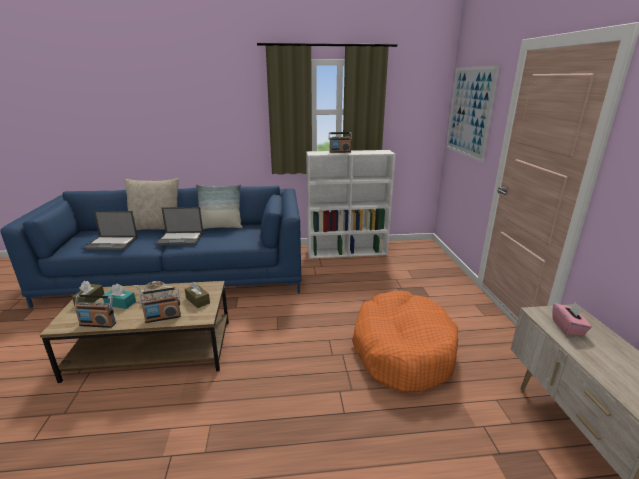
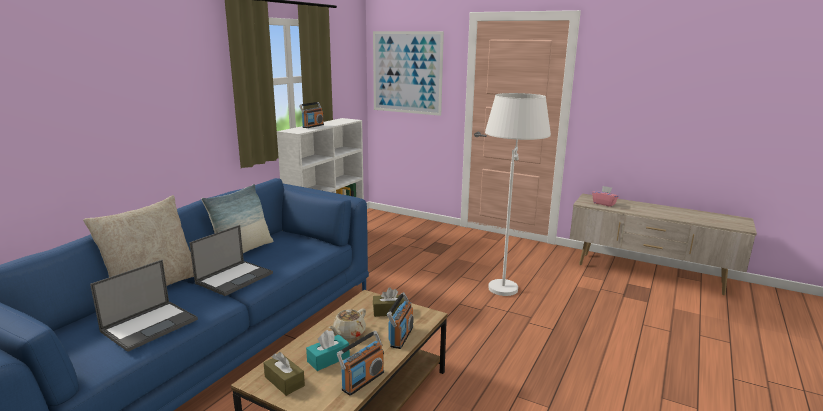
camera: 55 degrees left, 5 degrees down
(402, 350) = (505, 282): orange dog bed -> white floor lamp

